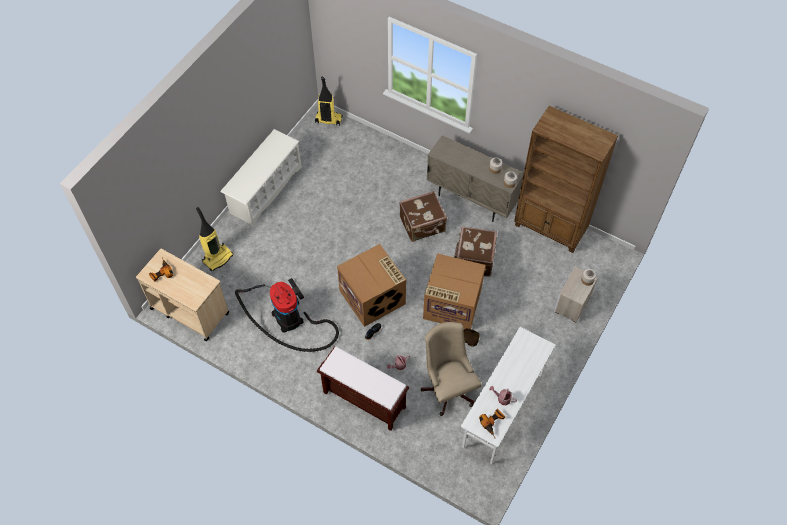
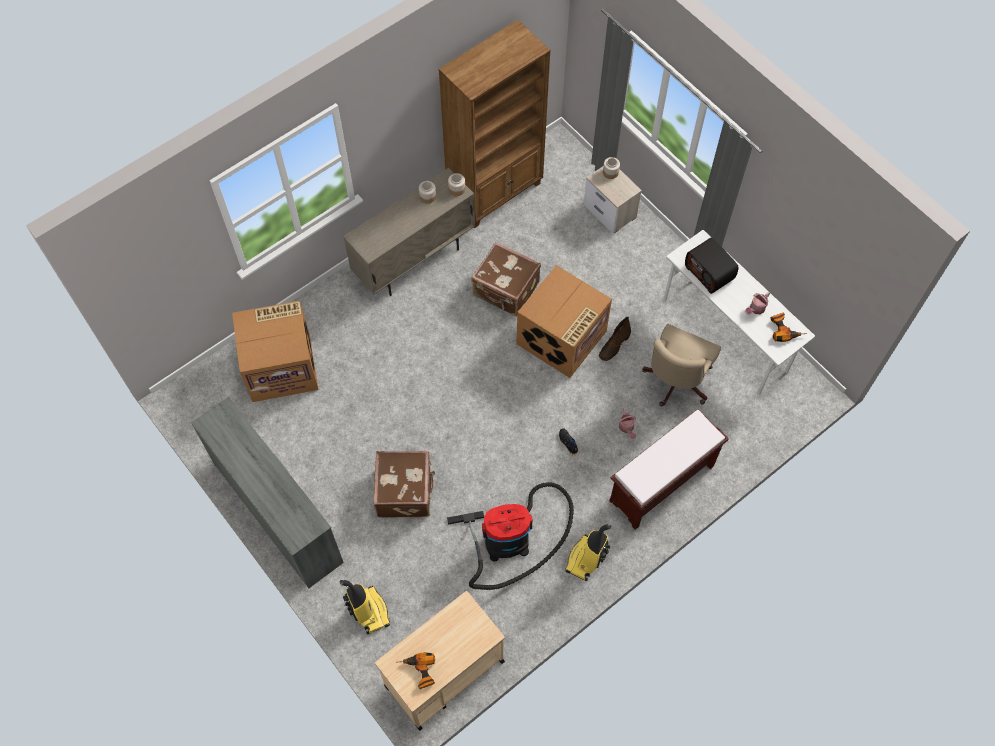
camera: 70 degrees left, 5 degrees up
(265, 190) = (278, 511): white shoe rack -> grey dresser
(328, 120) = (192, 389): vacuum cleaner -> vacuum cleaner (586, 559)
(373, 297) = (516, 425): cardboard box -> cardboard box (282, 365)
(423, 225) = (428, 330): brown suitcase -> brown suitcase (405, 491)
(448, 387) = (674, 382): beige office chair -> beige office chair turned 60 degrees counterclockwise
(519, 359) = (710, 272): none -> radio

